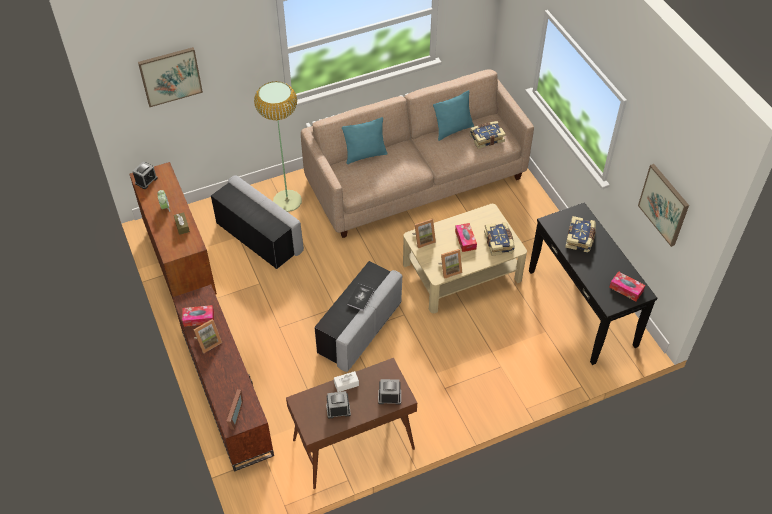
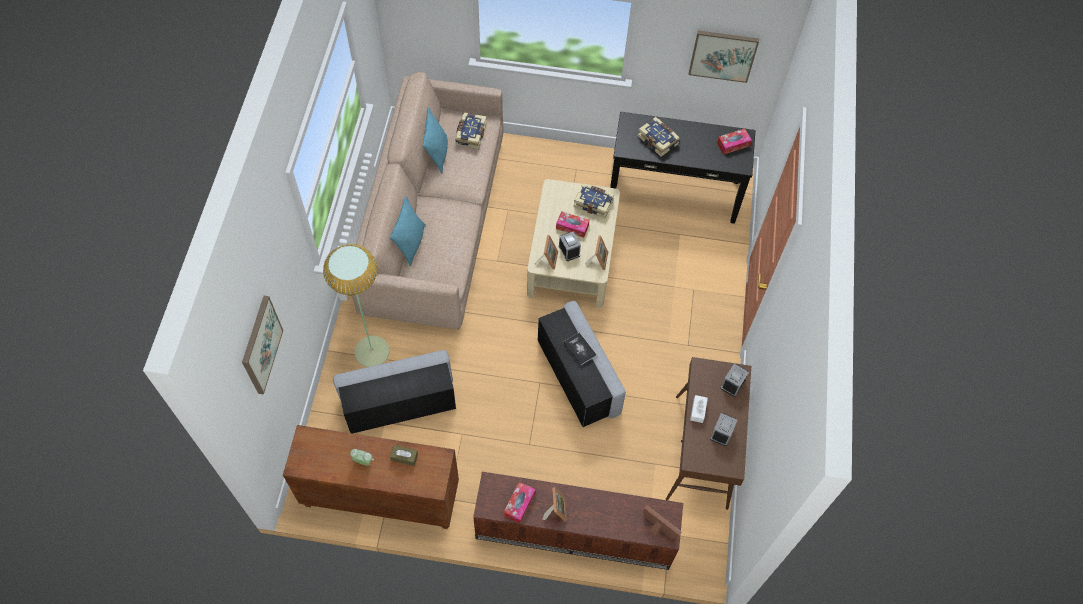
camera: 60 degrees left, 10 degrees up
(146, 180) = (308, 462): alarm clock -> alarm clock (569, 250)

